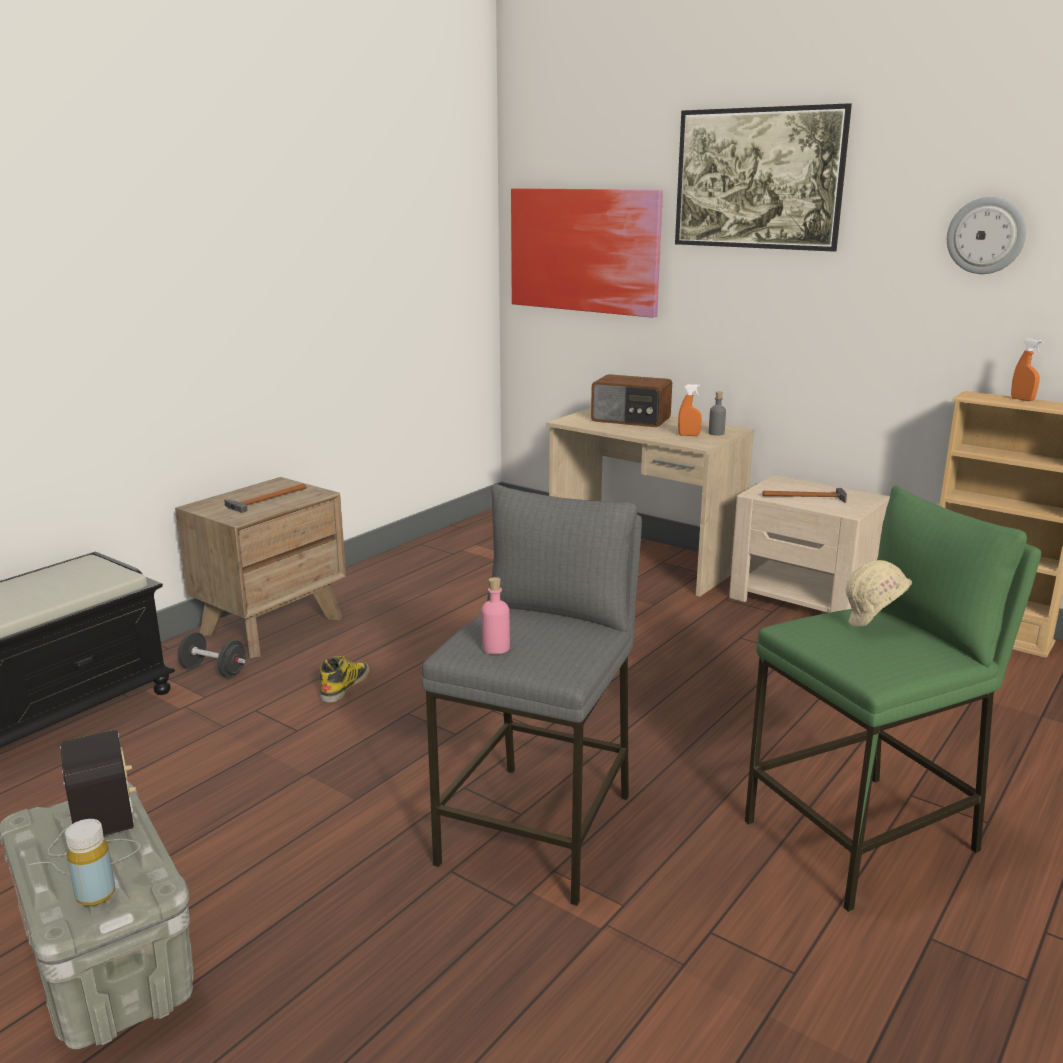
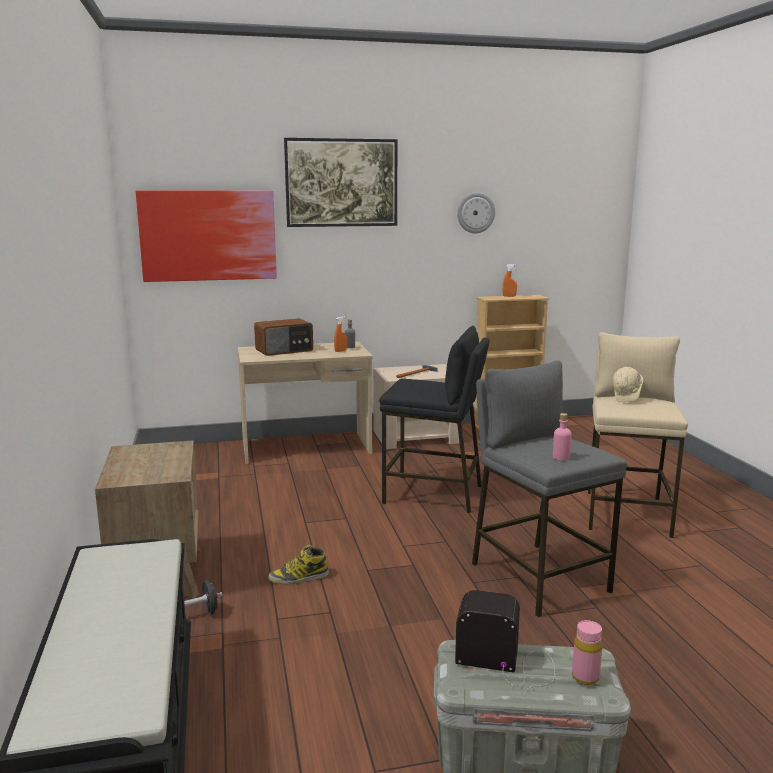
camera: 50 degrees left, 5 degrees down
(96, 895) = (585, 677): yellow bottle -> pink bottle
(264, 500) = (154, 461): hammer -> none
(345, 686) = (298, 578): boot -> boot turned 75 degrees counterclockwise
(657, 674) = (433, 494): none -> black stool
(863, 837) = (627, 513): green stool -> beige stool

